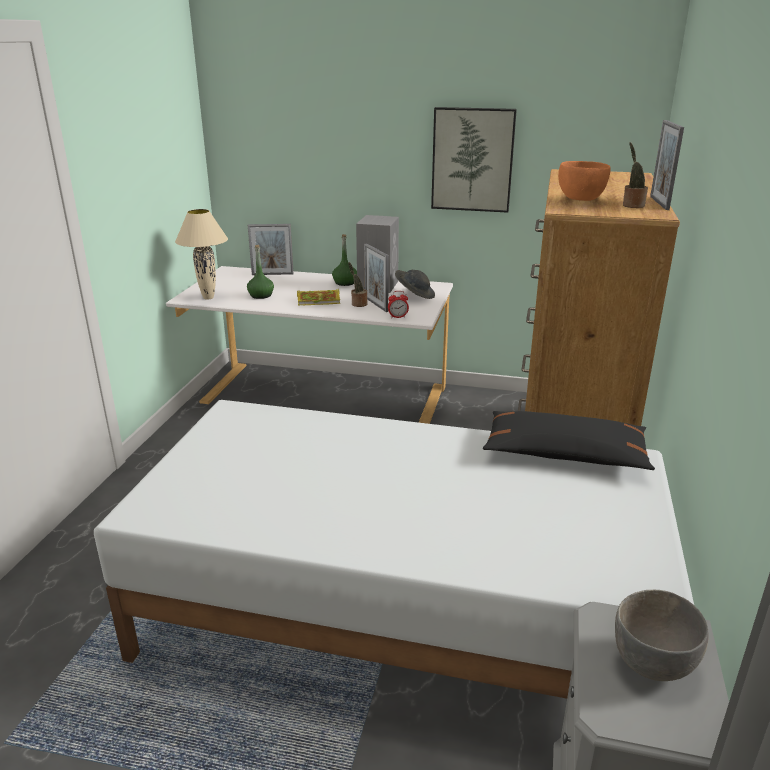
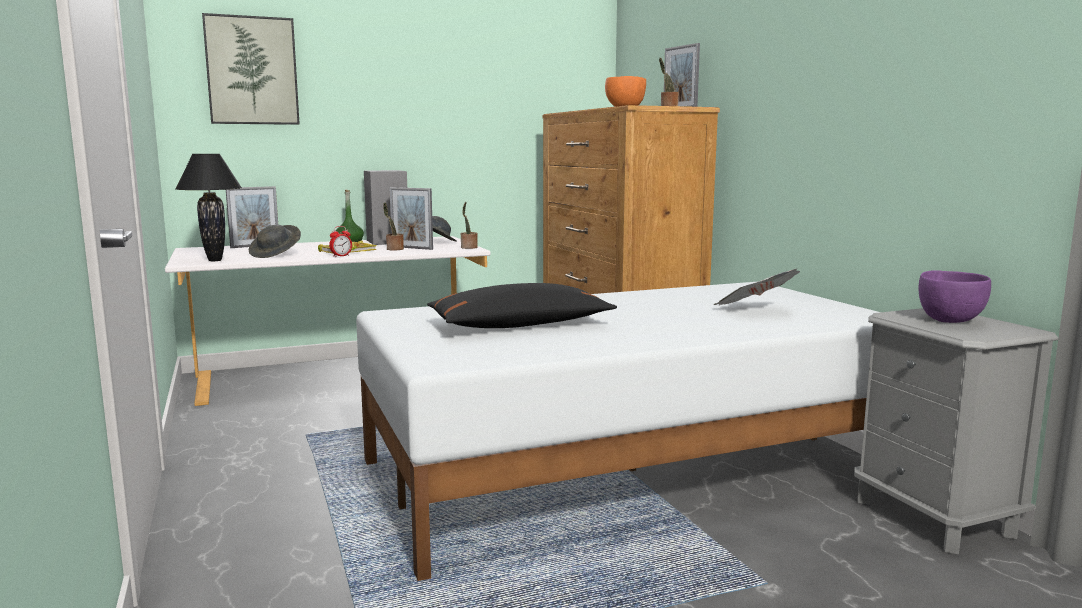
camera: 35 degrees left, 15 degrees down
(209, 298) = (215, 260): beige table lamp -> black table lamp
(261, 295) = (276, 254): green bottle -> grey hat
(398, 317) = (449, 250): alarm clock -> alarm clock (341, 256)
(422, 315) = (468, 247): none -> potted plant
(472, 160) = (462, 113): picture -> picture (252, 71)
(536, 518) = (754, 310): none -> newspaper
(564, 454) = (710, 290): black pillow -> black pillow (519, 325)
(653, 663) = (950, 320): grey bowl -> purple bowl

